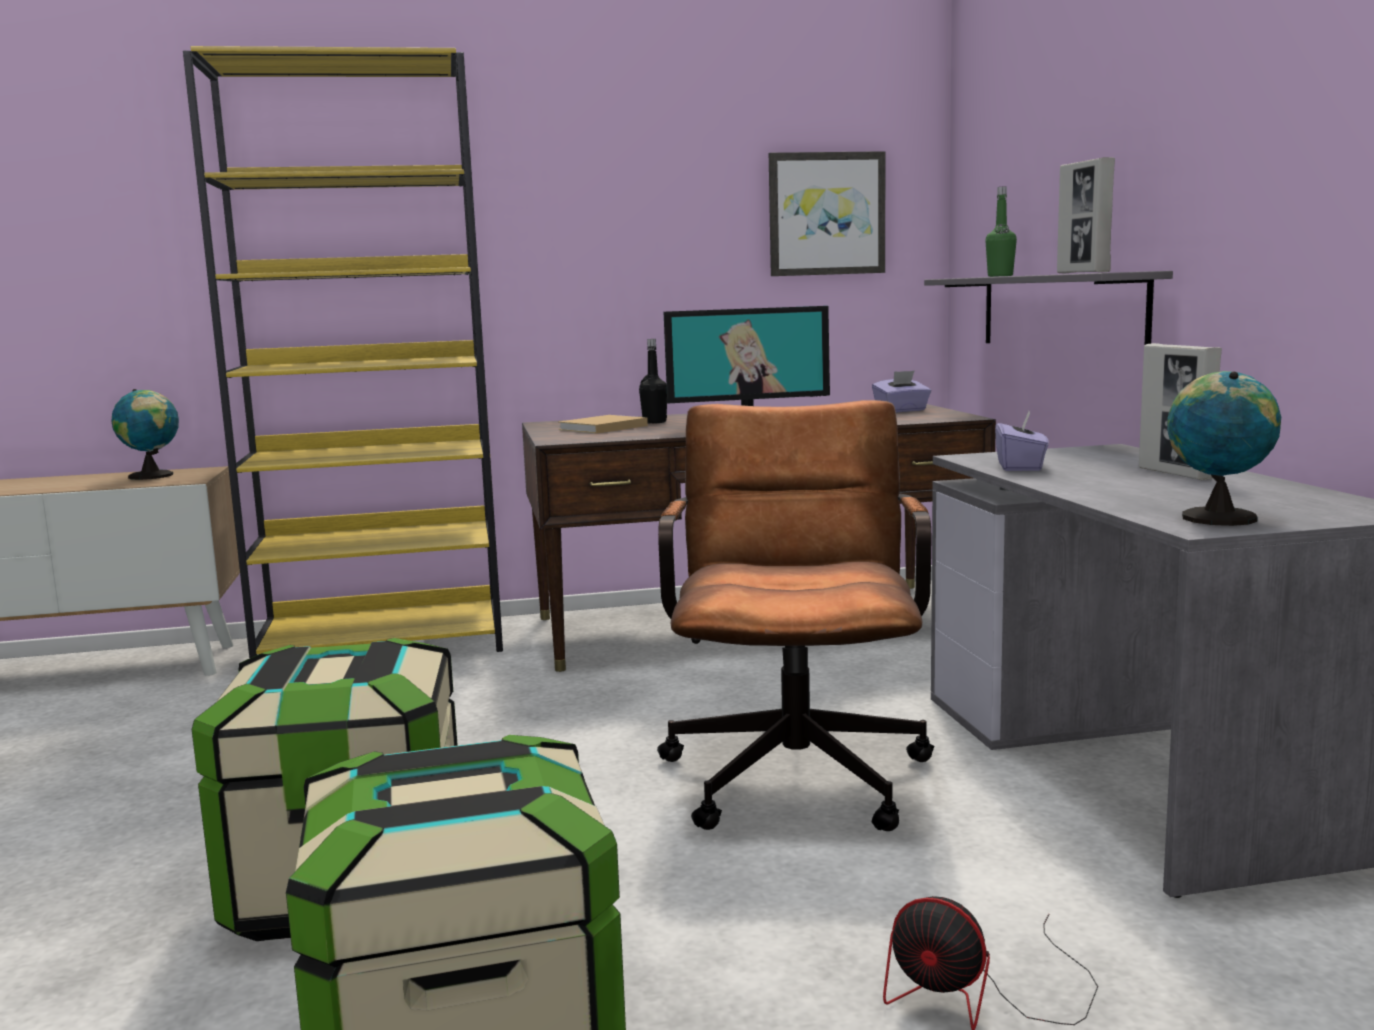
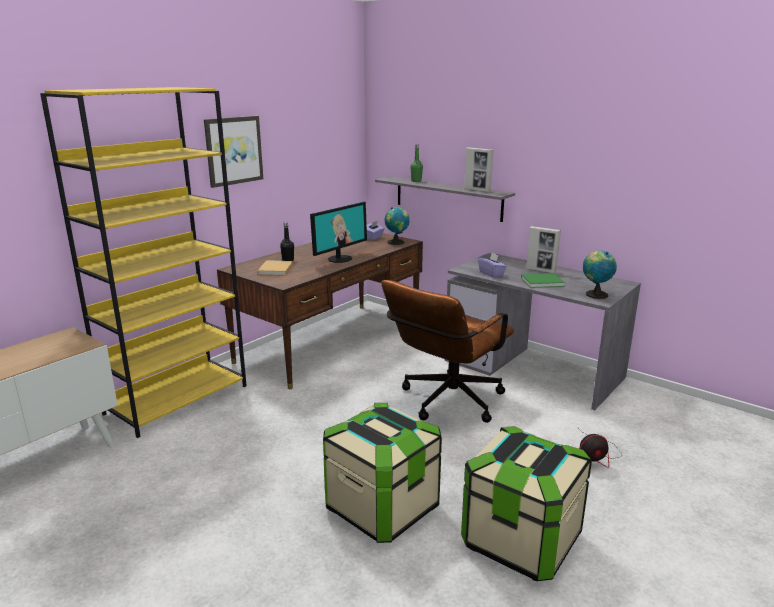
camera: 40 degrees left, 10 degrees up
(153, 476) = (49, 345): globe -> globe (397, 242)
(797, 767) = (446, 403): brown office chair -> brown office chair turned 105 degrees counterclockwise
(826, 214) = (326, 148): picture -> picture (233, 150)
(1121, 488) = (543, 282): none -> green book

